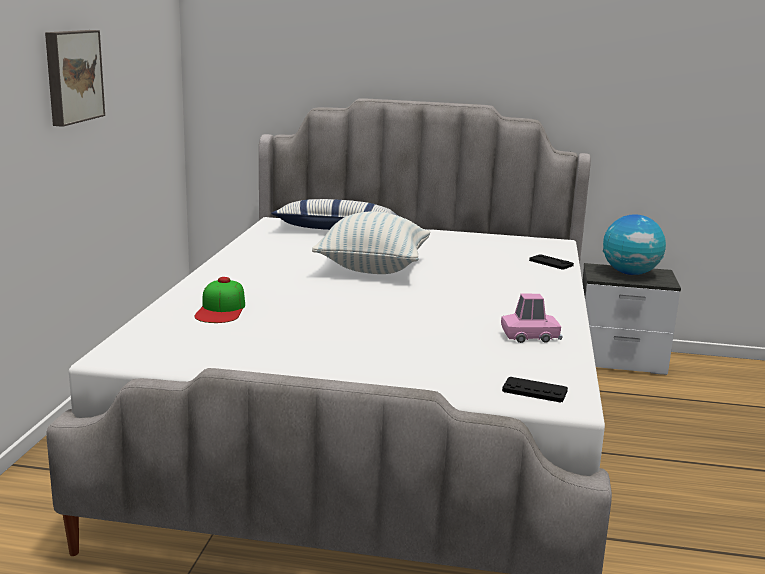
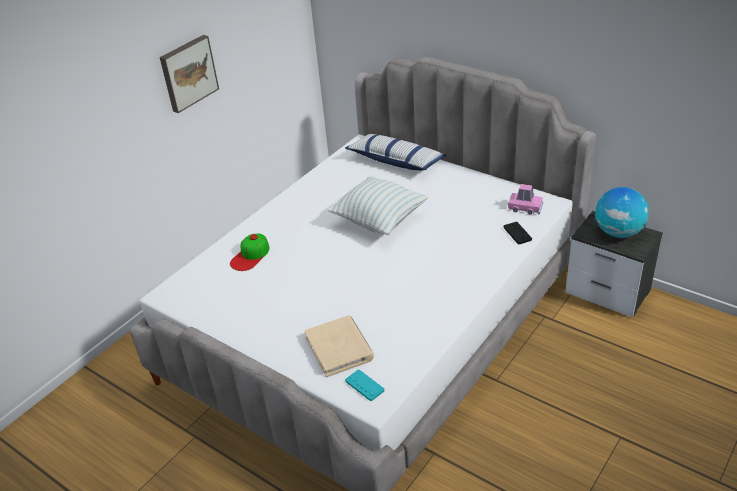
camera: 30 degrees right, 20 degrees up
(455, 366) = (339, 348): none -> beige book
(530, 336) = (415, 326): pink toy car -> pink toy car (525, 207)
(534, 391) = (364, 386): black game controller -> turquoise game controller

